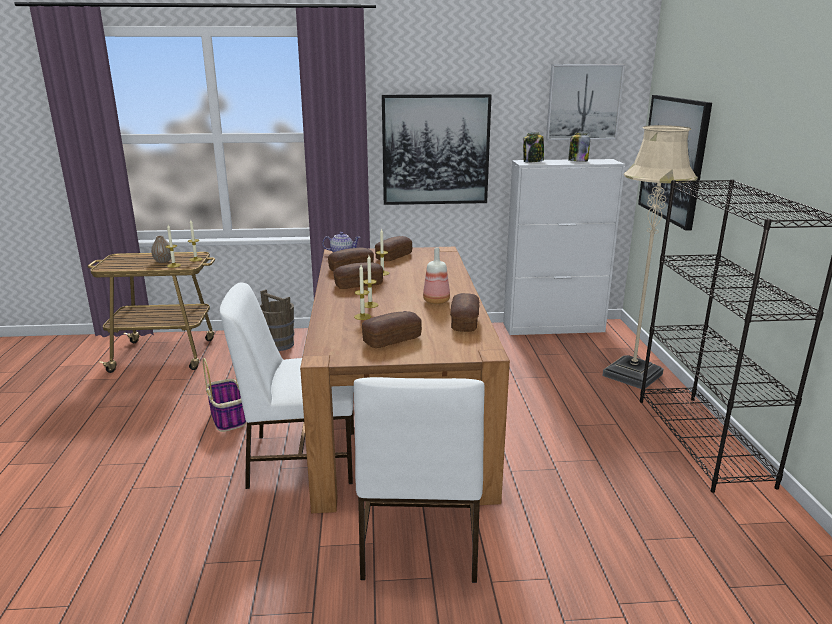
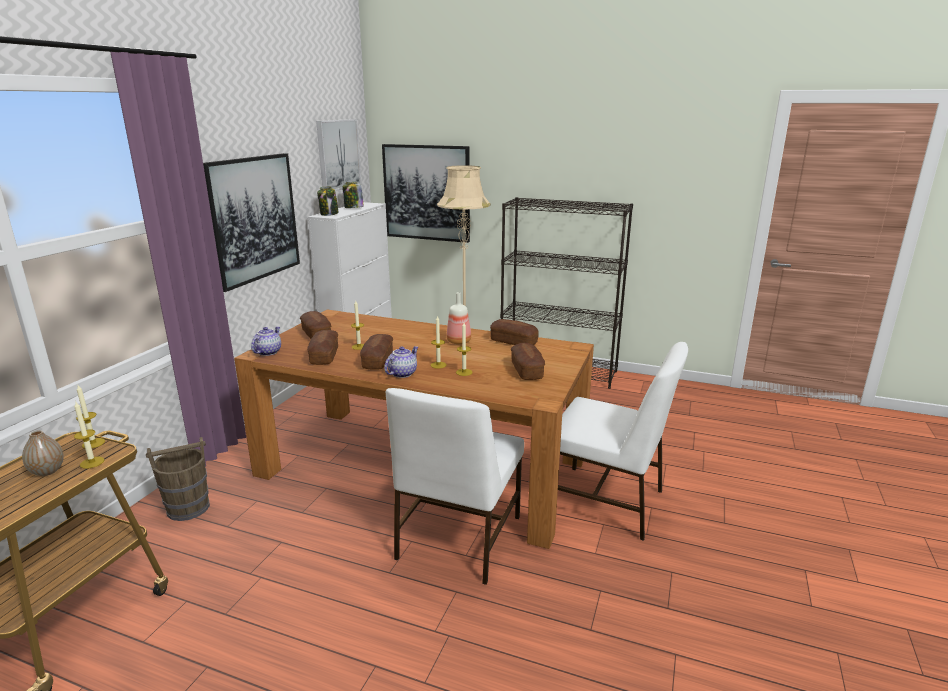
camera: 65 degrees left, 0 degrees up
(228, 418) = (332, 577): basket -> none
(339, 297) = (402, 373): none -> teapot

